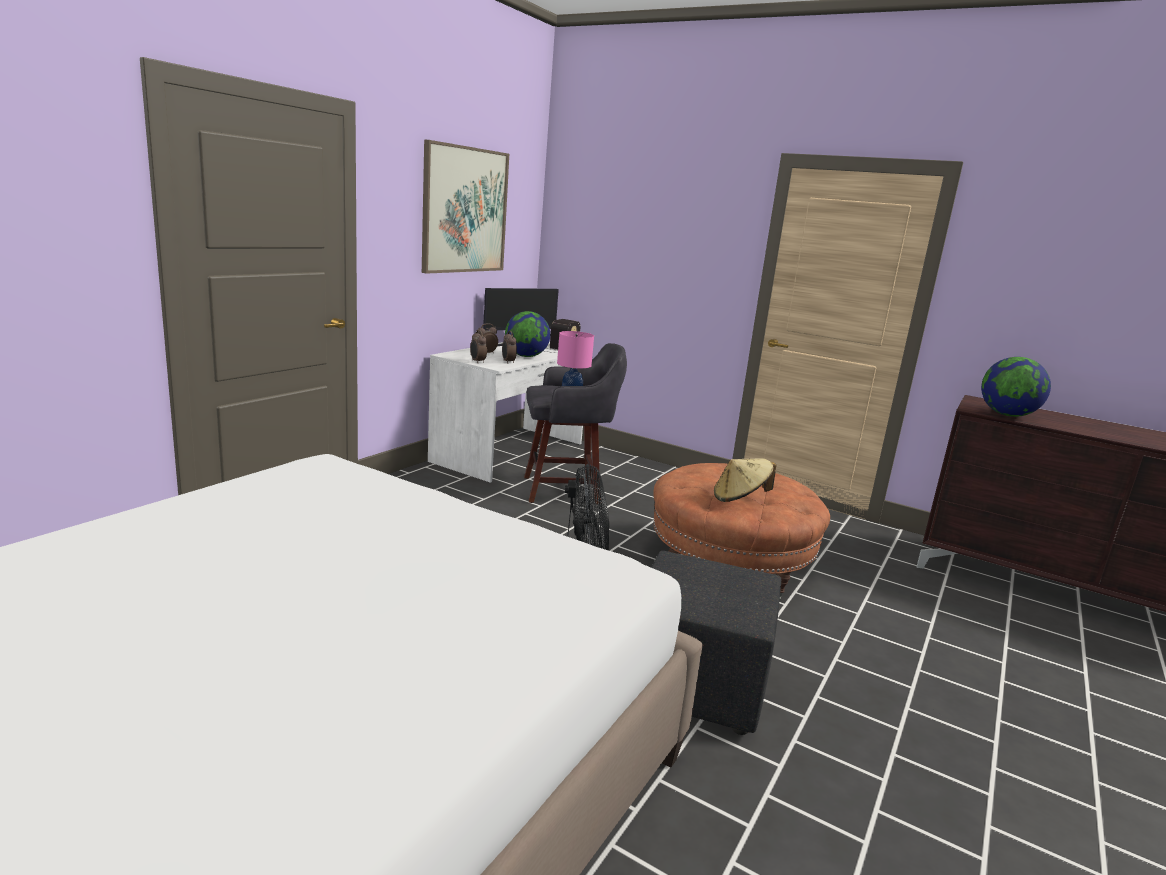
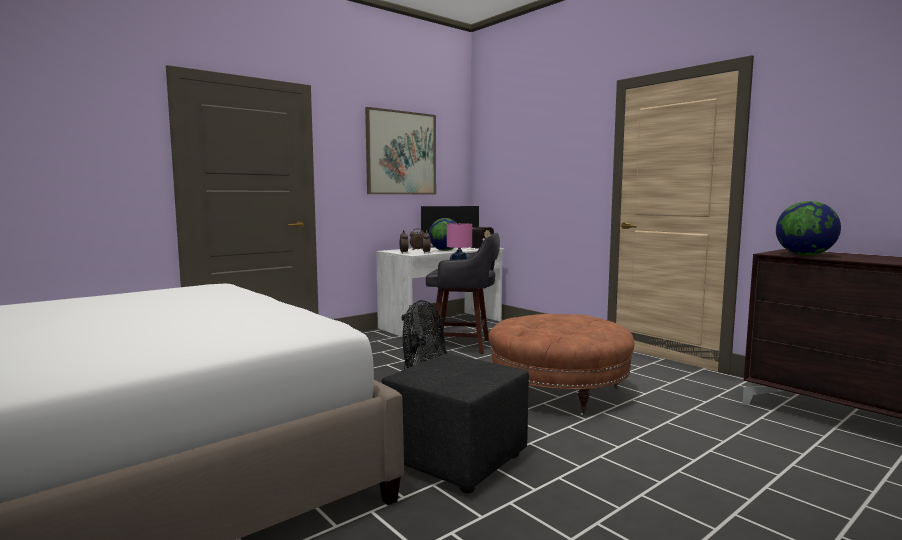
camera: 20 degrees right, 10 degrees down
(740, 498) = (548, 329): beige hat -> none

